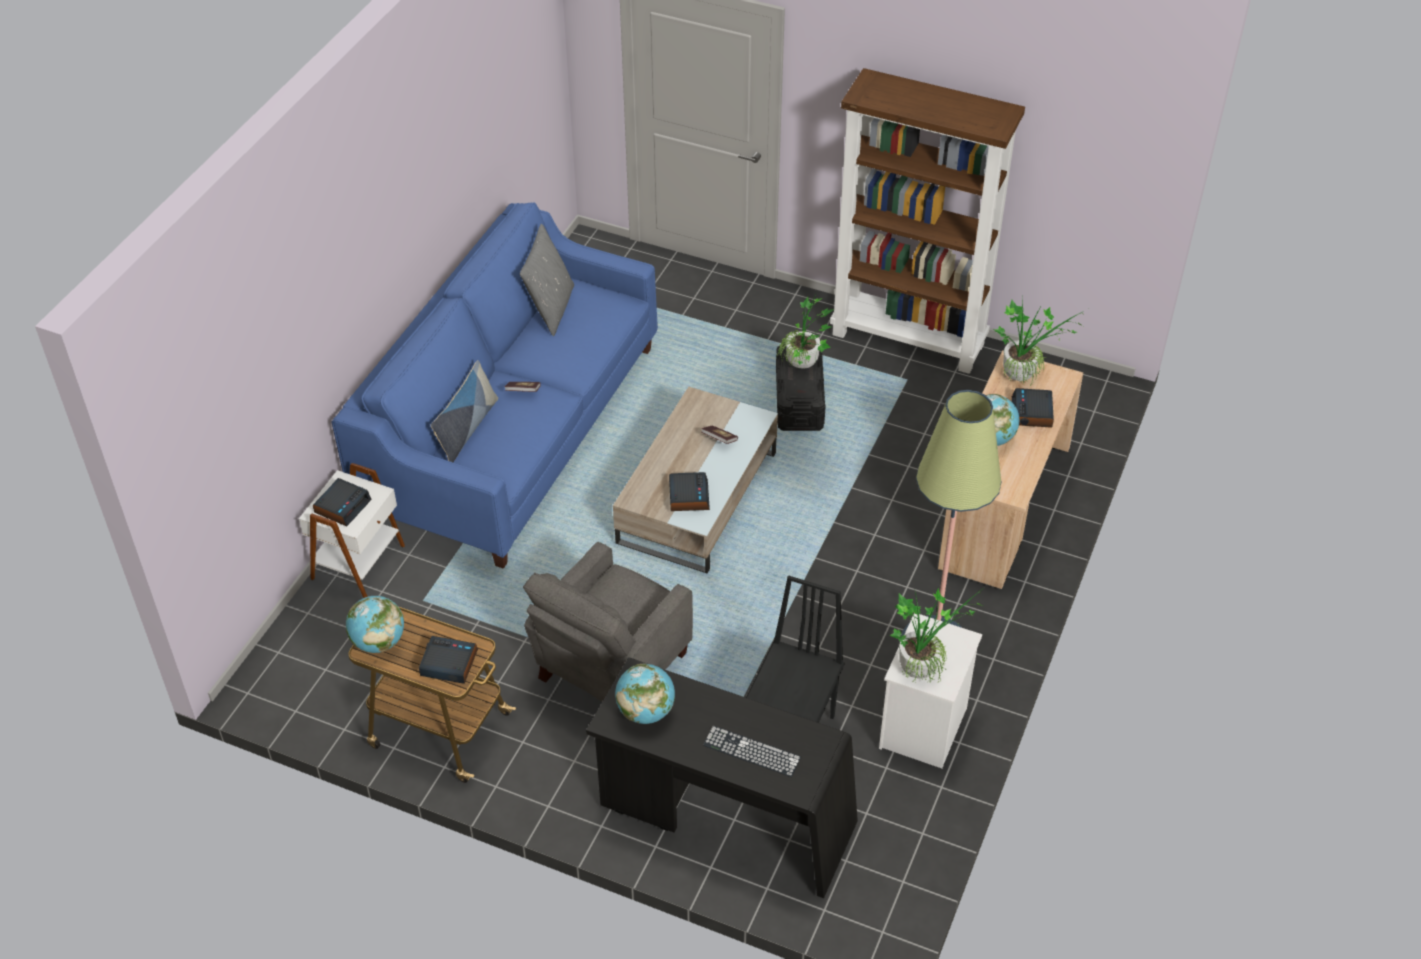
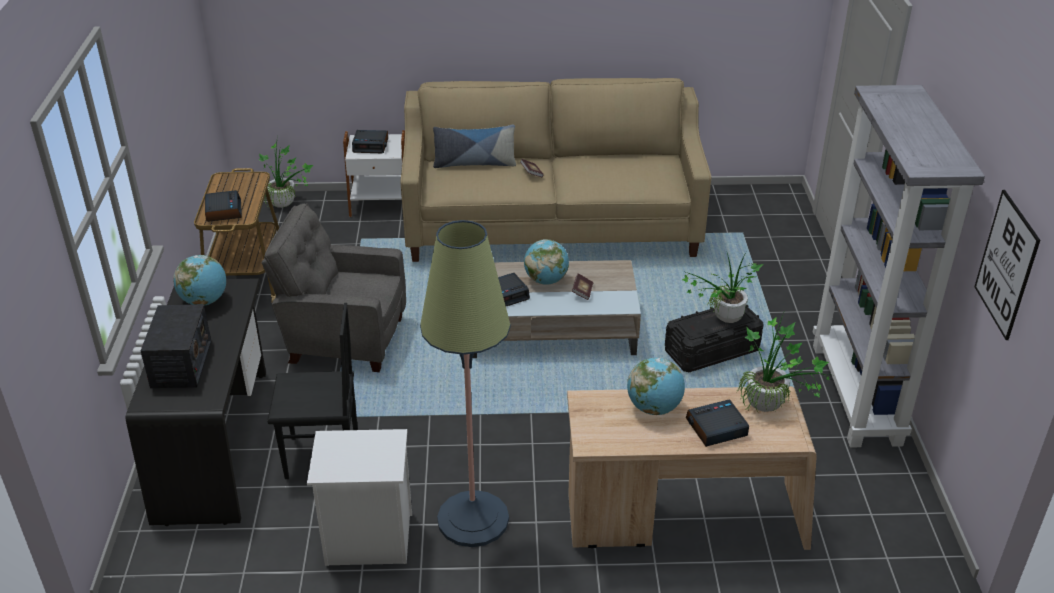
camera: 65 degrees right, 10 degrees down
(378, 642) = (232, 180): globe -> globe (546, 280)
(513, 431) = (551, 224): blue sofa -> beige sofa
(550, 308) = (631, 158): grey pillow -> none
(751, 751) = (181, 364): keyboard -> radio
(909, 339) = (857, 394): brown bookcase -> grey bookcase
(923, 664) = (344, 450): potted plant -> potted plant (287, 205)
(1080, 156) = (1006, 264): none -> picture

